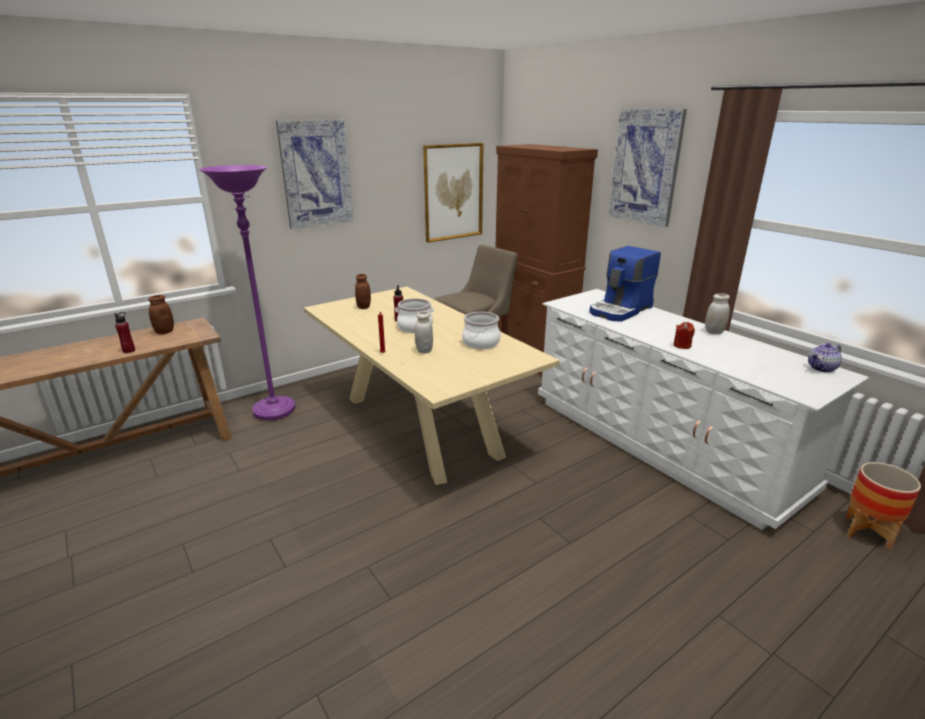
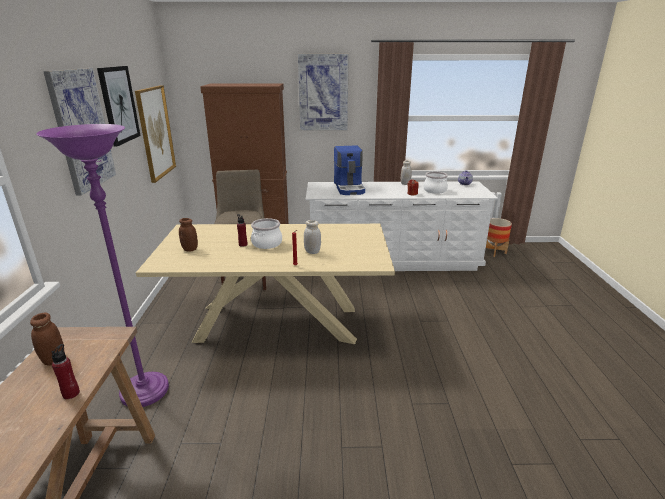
camera: 55 degrees left, 0 degrees up
(387, 157) = (119, 105): none -> picture
(480, 343) = (326, 233): cooking pot -> cooking pot (434, 190)

